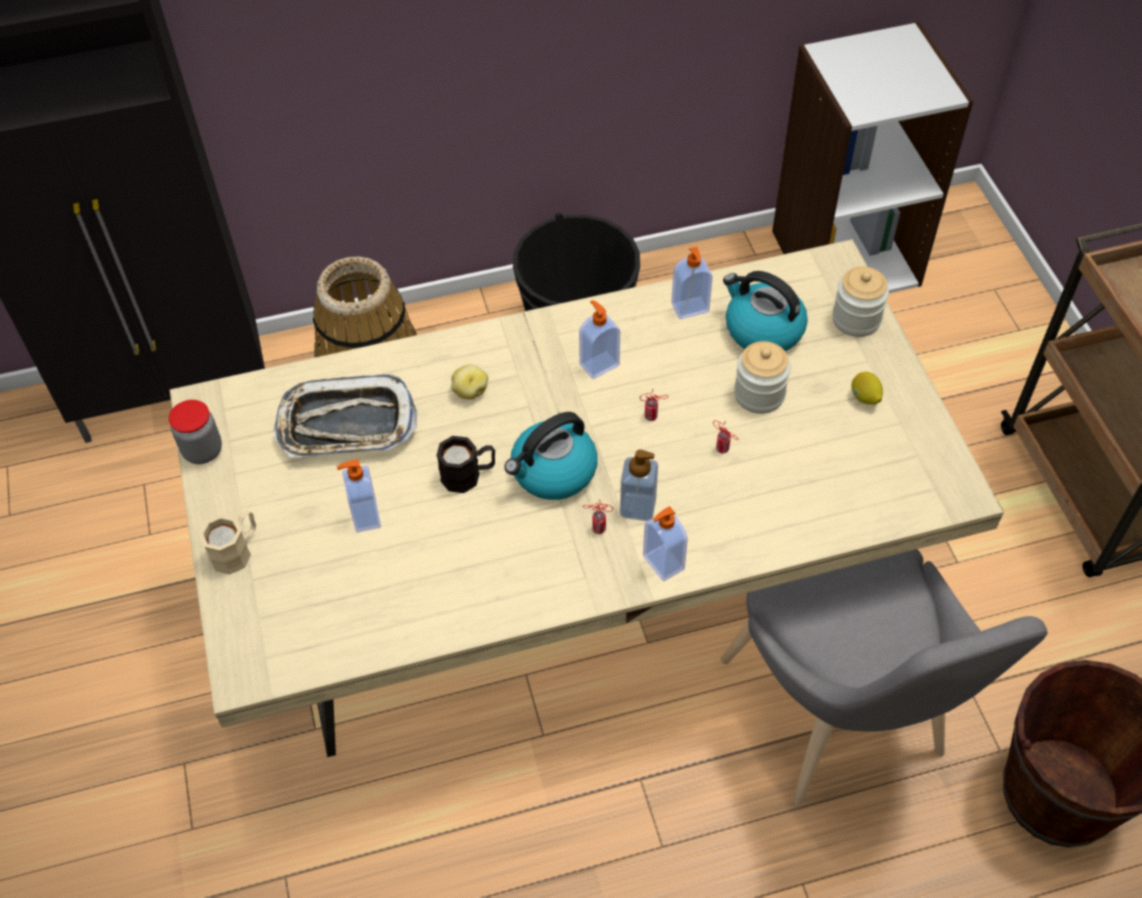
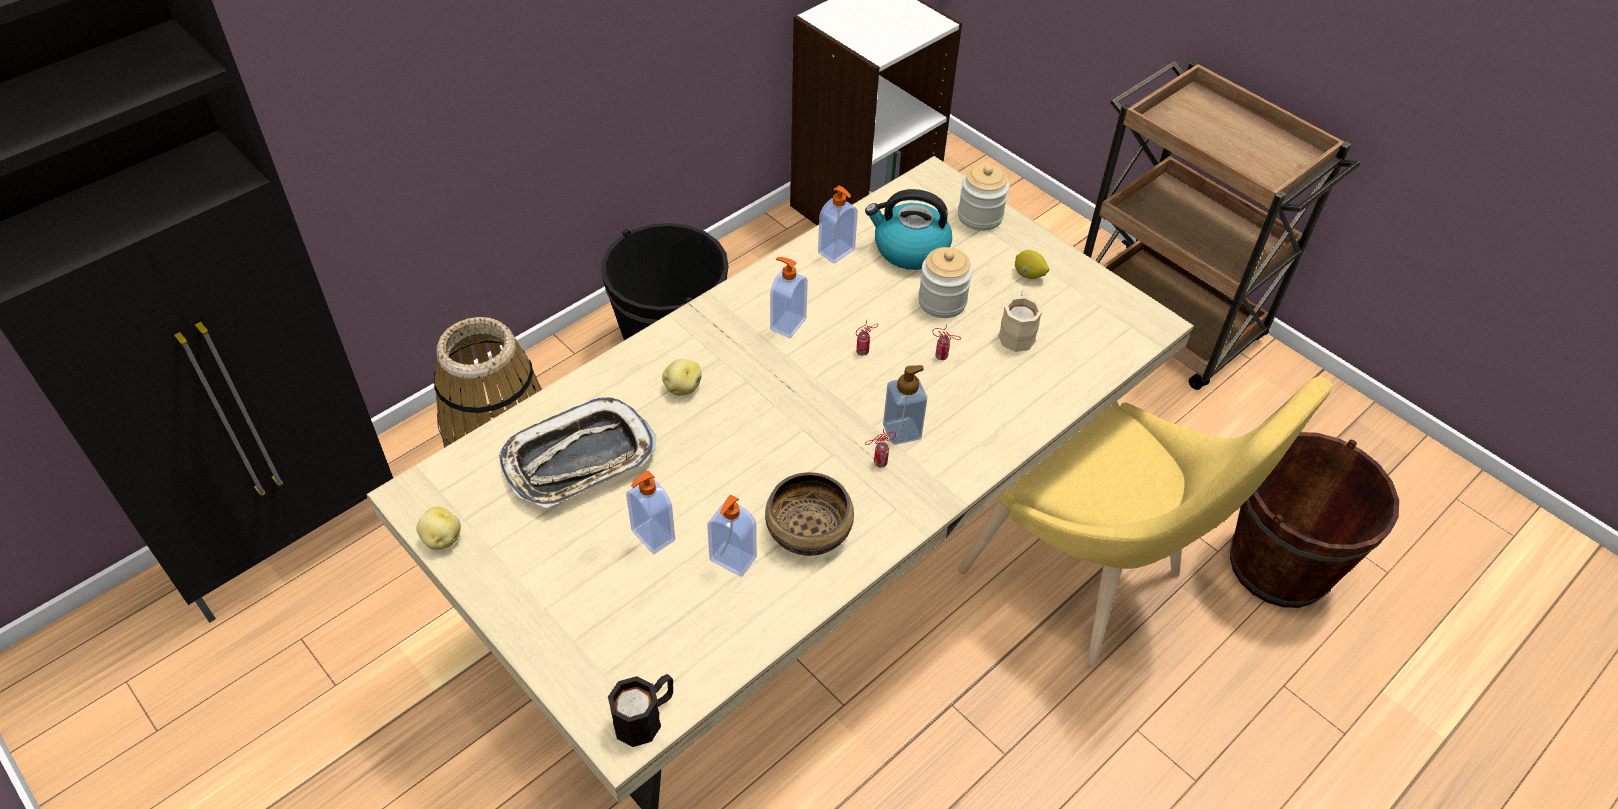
camera: 30 degrees left, 5 degrees down
(203, 451) = (441, 539): jar -> potato
(237, 550) = (539, 620): beige mug -> beige mug (1017, 332)
(468, 475) = (729, 461): black mug -> black mug (646, 717)
(497, 566) = (809, 530): none -> bowl
(553, 472) = (806, 430): kettle -> none
(662, 563) = (954, 470): soap dispenser -> soap dispenser (732, 560)
(840, 719) = (1084, 579): grey chair -> yellow chair

